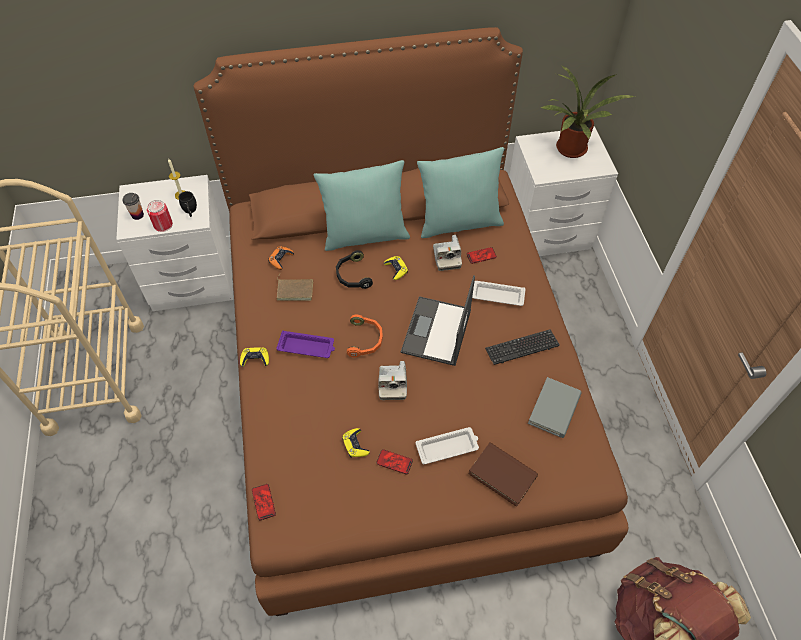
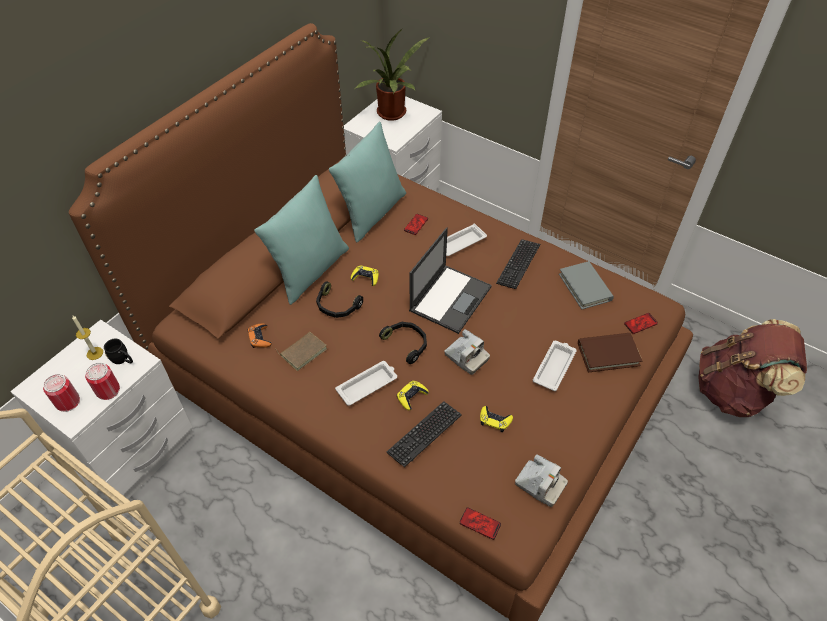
camera: 45 degrees left, 5 degrees down
(137, 215) = (67, 401): cup -> can
(255, 359) = (336, 428): yellow game controller -> yellow game controller (411, 396)
(300, 412) = (424, 434): none -> keyboard
(307, 347) = (368, 385): purple tray -> white tray
(365, 340) = (407, 343): orange headphones -> black headphones
(394, 462) = (534, 408): phone -> phone (640, 323)
(436, 332) = (450, 298): laptop -> laptop turned 120 degrees counterclockwise
(446, 258) = (393, 243): camera -> camera (540, 485)

